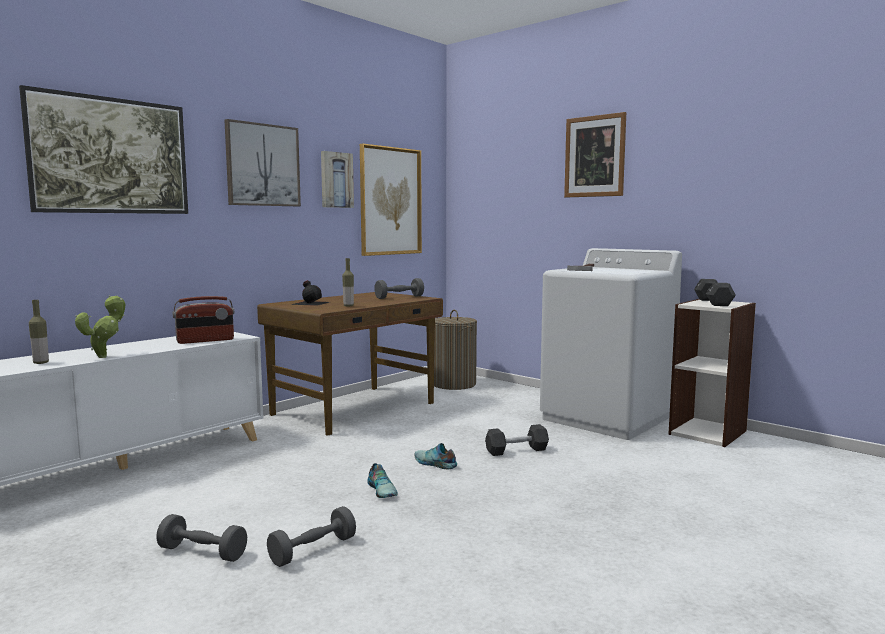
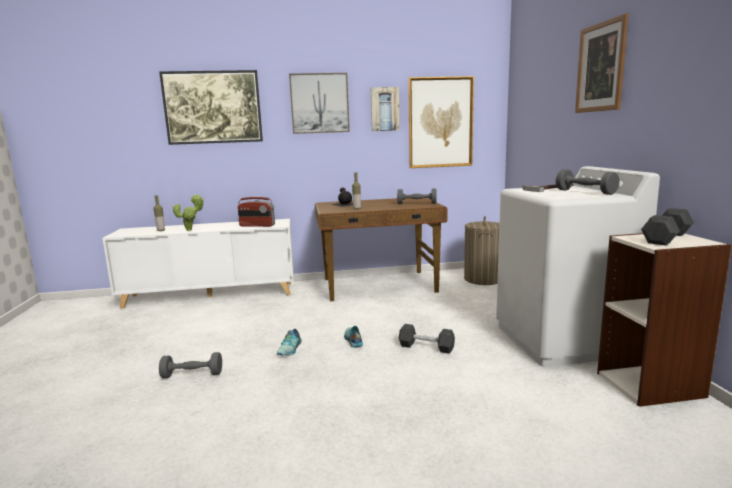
camera: 40 degrees right, 5 degrees up
(202, 552) = (154, 356): grey dumbbell -> grey dumbbell (585, 192)

